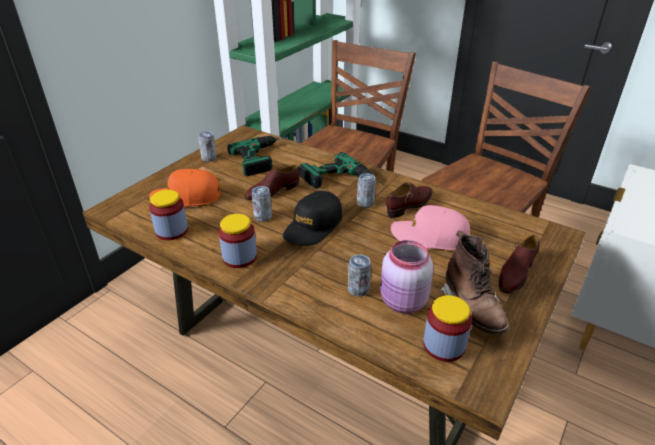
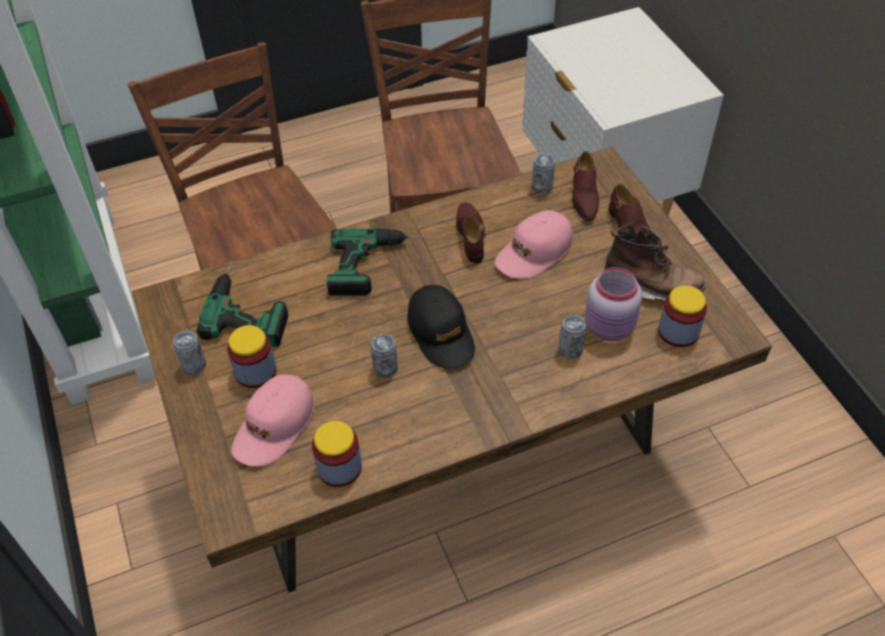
camera: 55 degrees left, 15 degrees up
(186, 197) = (274, 426): orange cap -> pink cap
(239, 257) = (445, 422): jar -> jar (255, 371)
(272, 191) = (339, 336): brown shoe -> brown shoe (584, 197)
(365, 203) = (437, 268): can -> can (542, 187)

